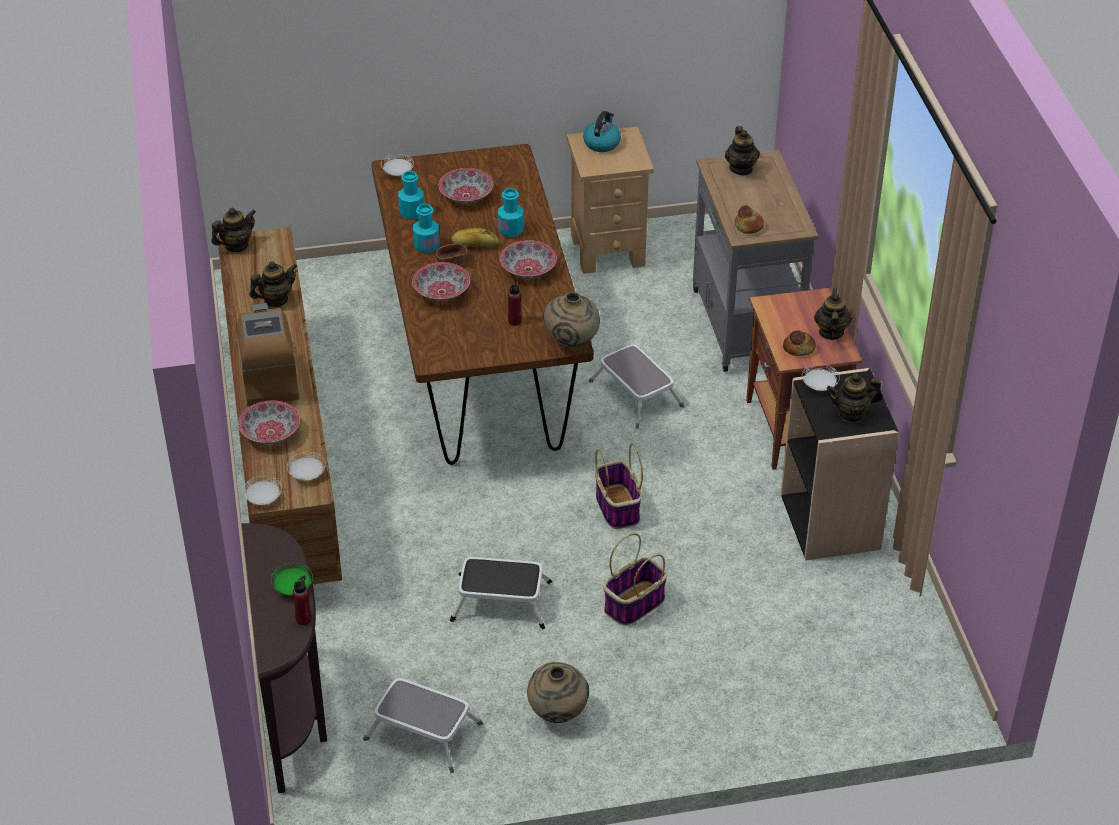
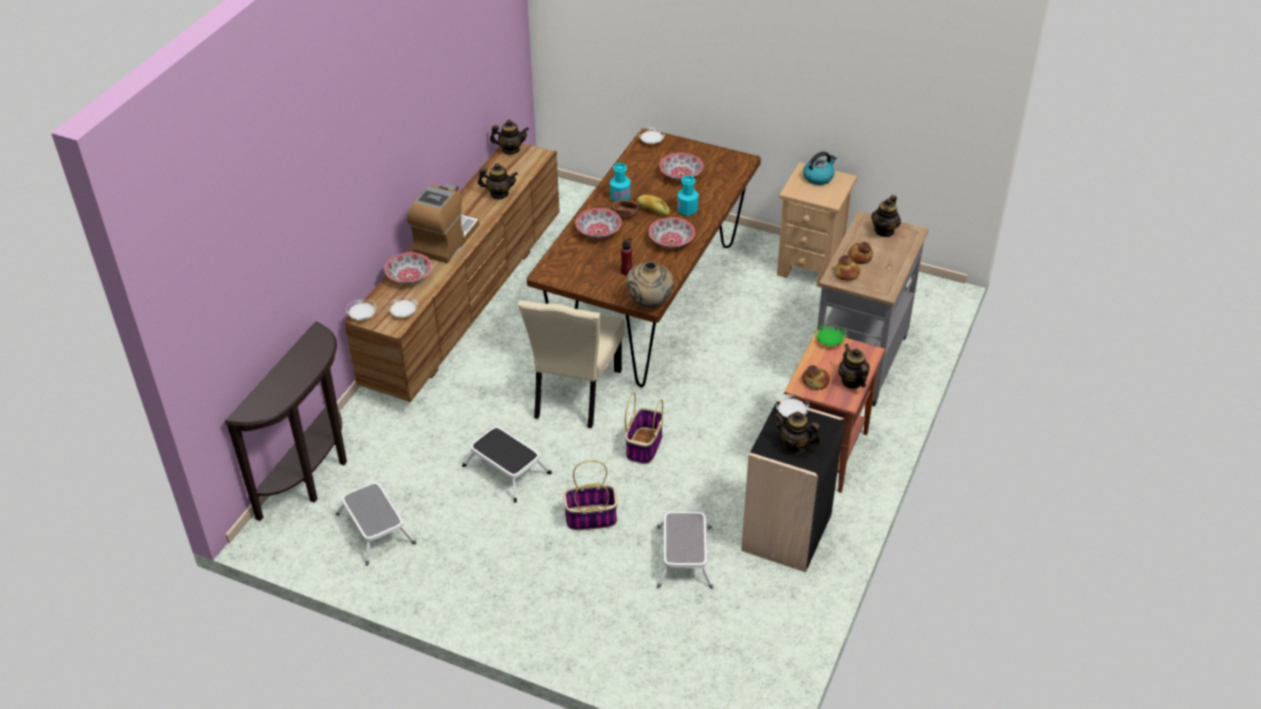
camera: 35 degrees right, 0 degrees up
(292, 587) = (300, 376): green plate -> green plate (829, 342)
(304, 619) = (286, 400): red bottle -> none
(412, 212) = (633, 171): turquoise bottle -> none
(493, 487) = (575, 391): none -> beige chair
(558, 714) = (469, 564): beige vase -> none
(636, 393) = (734, 374): grey step ladder -> grey step ladder (685, 556)
(744, 204) = (860, 257): none -> bread
(830, 332) = (852, 381): teapot -> teapot turned 60 degrees counterclockwise

